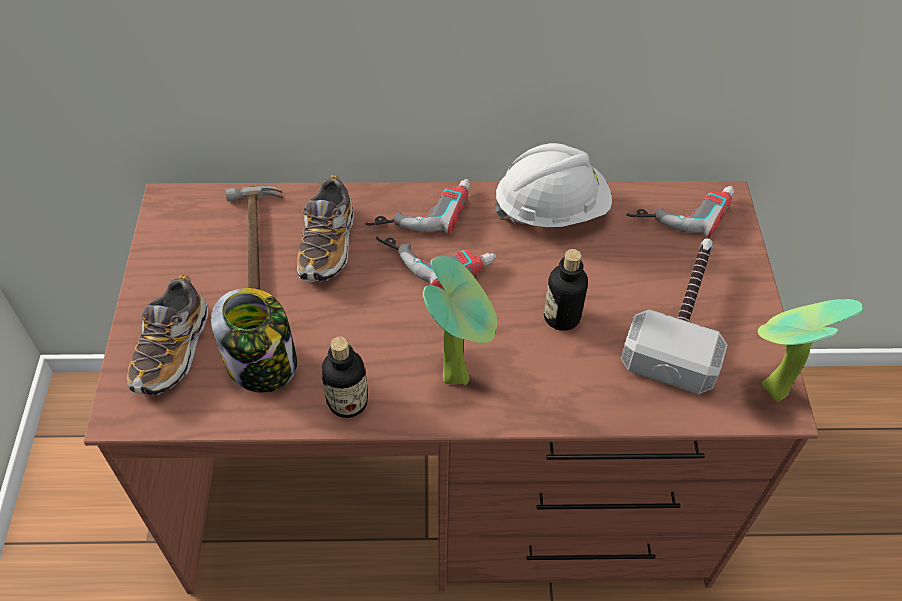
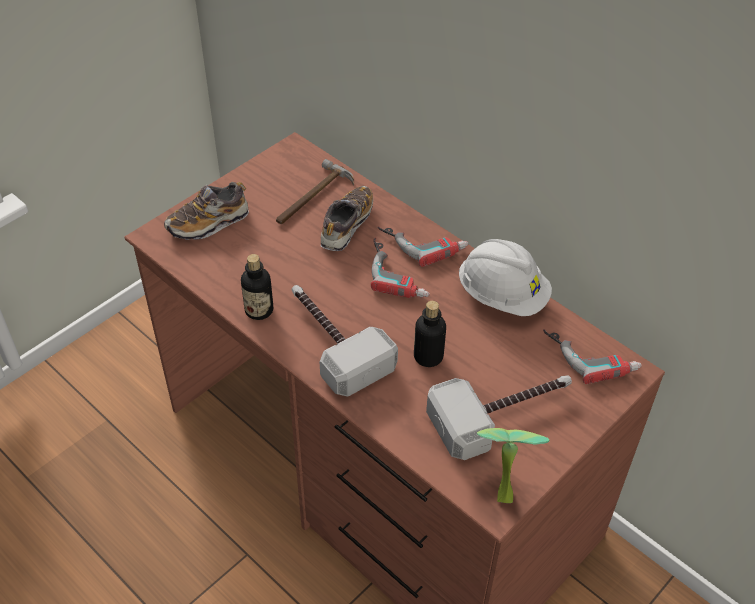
camera: 45 degrees right, 5 degrees down
(263, 364) = (241, 261): jar -> none
(327, 245) = (346, 226): shoe -> shoe turned 150 degrees clockwise
(460, 374) = (332, 341): potted plant -> hammer

